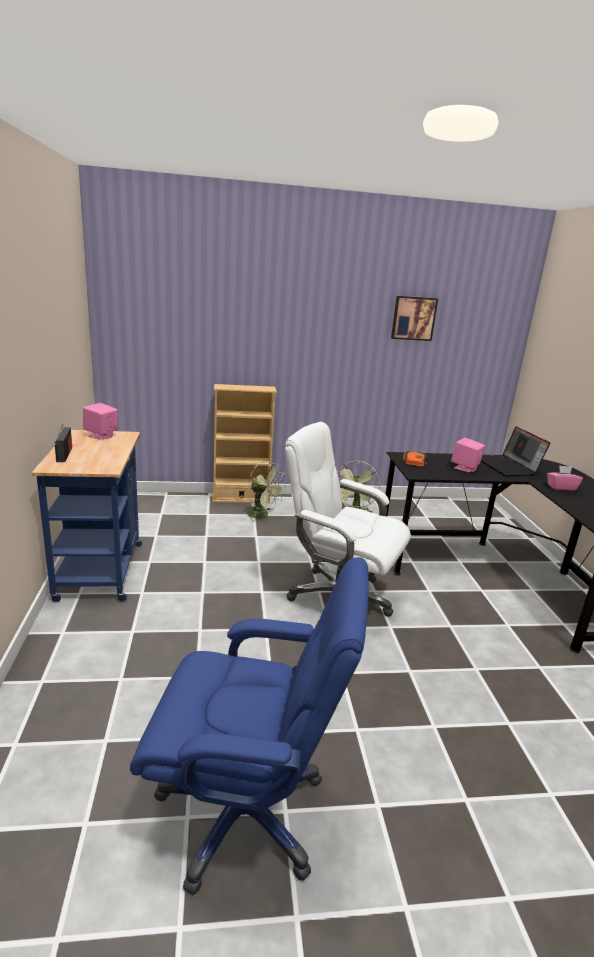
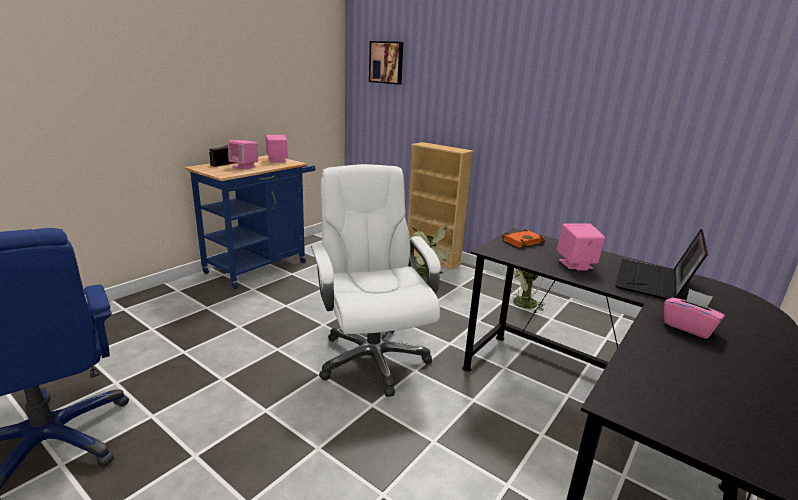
camera: 45 degrees right, 0 degrees up
(96, 452) = (244, 166): none -> pink speaker
(413, 318) = (643, 77): picture -> picture (387, 62)

